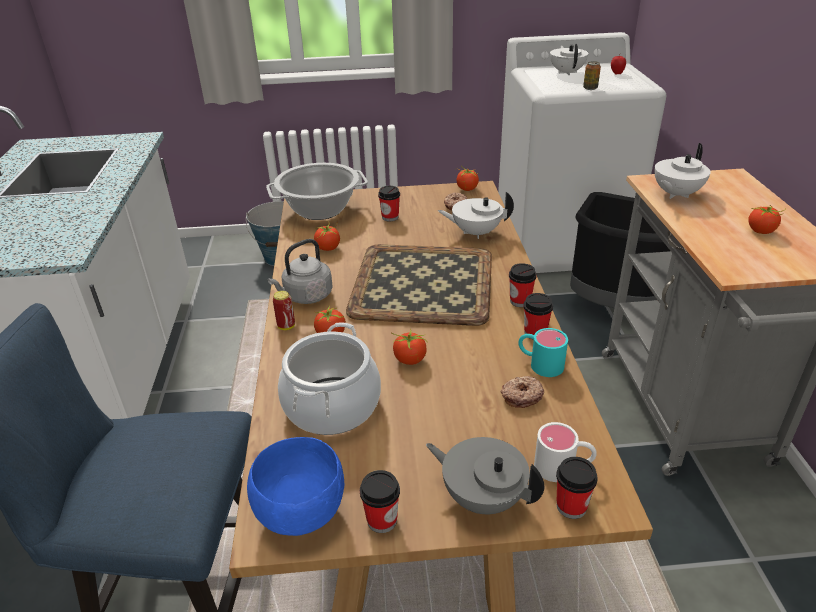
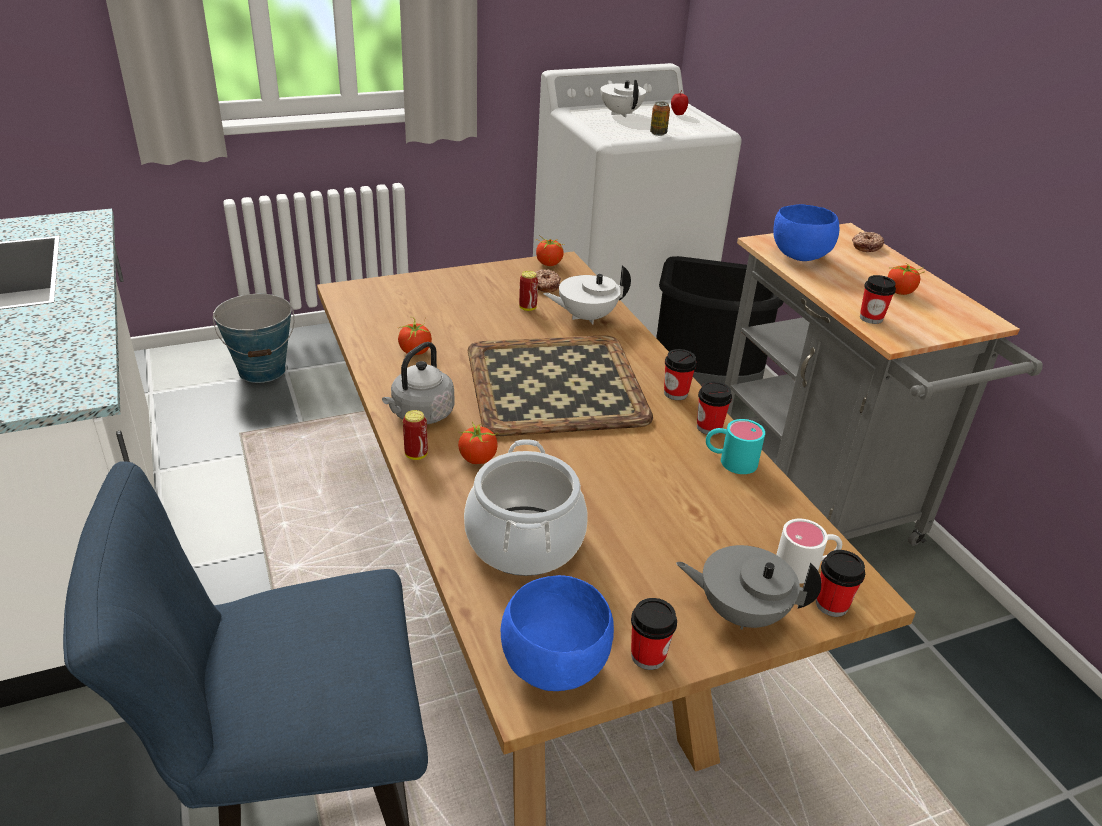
camera: 20 degrees left, 0 degrees up
(320, 209) = (377, 302): cooking pot -> none
(390, 217) = (473, 306): cup -> cup (871, 318)
(409, 360) = (586, 475): tomato -> none
(432, 222) = (527, 308): none -> can
(521, 396) = (728, 499): donut -> donut (865, 246)
(675, 194) = (798, 256): white teapot -> blue bowl

